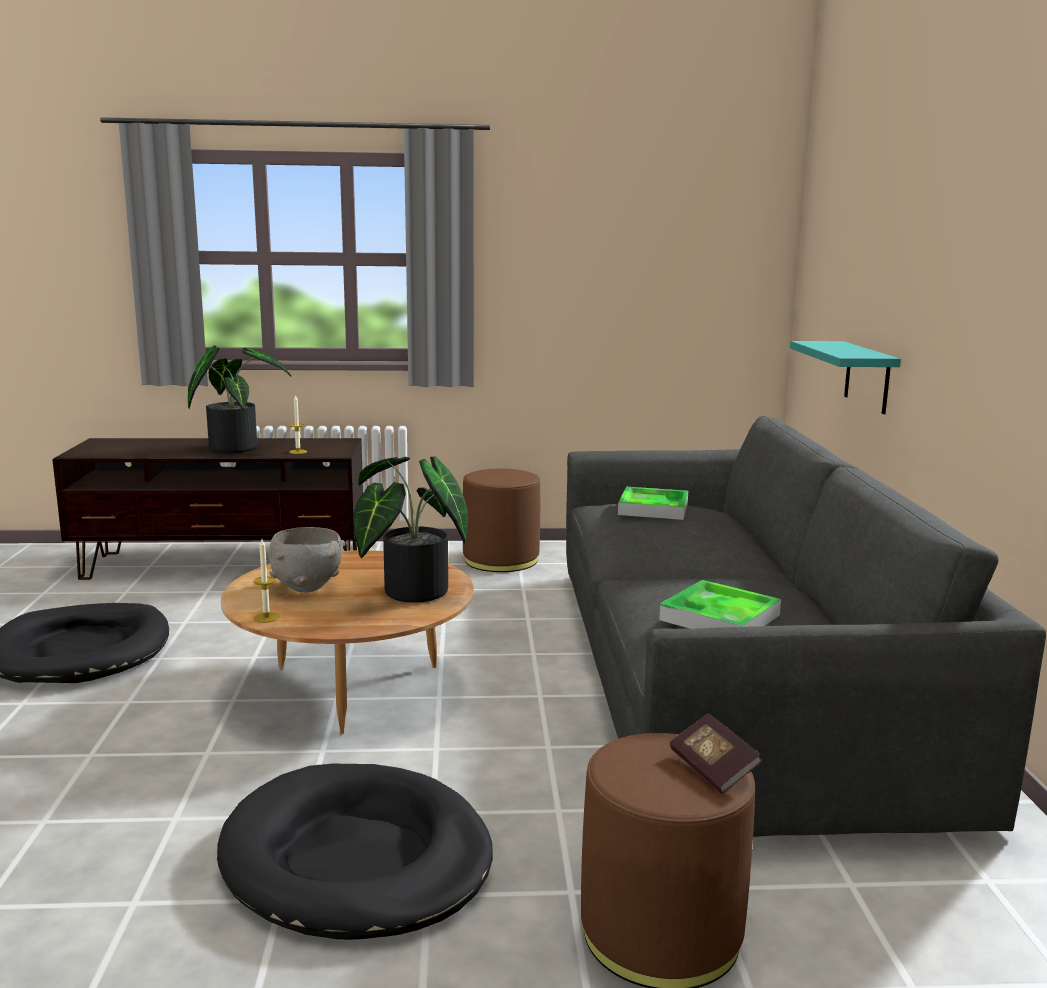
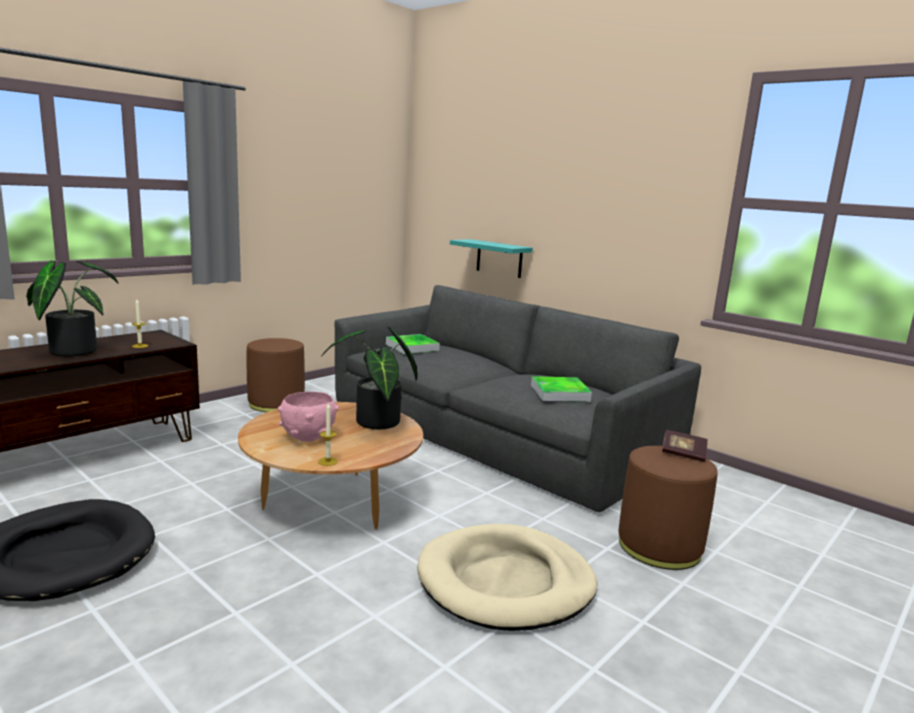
camera: 45 degrees left, 0 degrees up
(307, 588) = (308, 437): grey bowl -> pink bowl
(356, 859) = (506, 582): black dog bed -> beige dog bed

